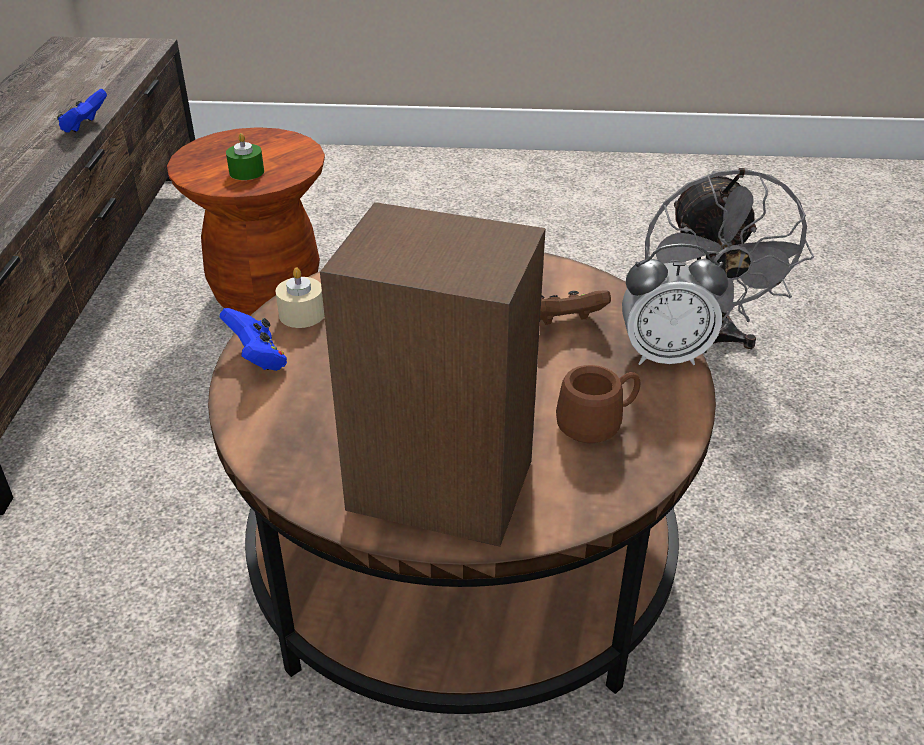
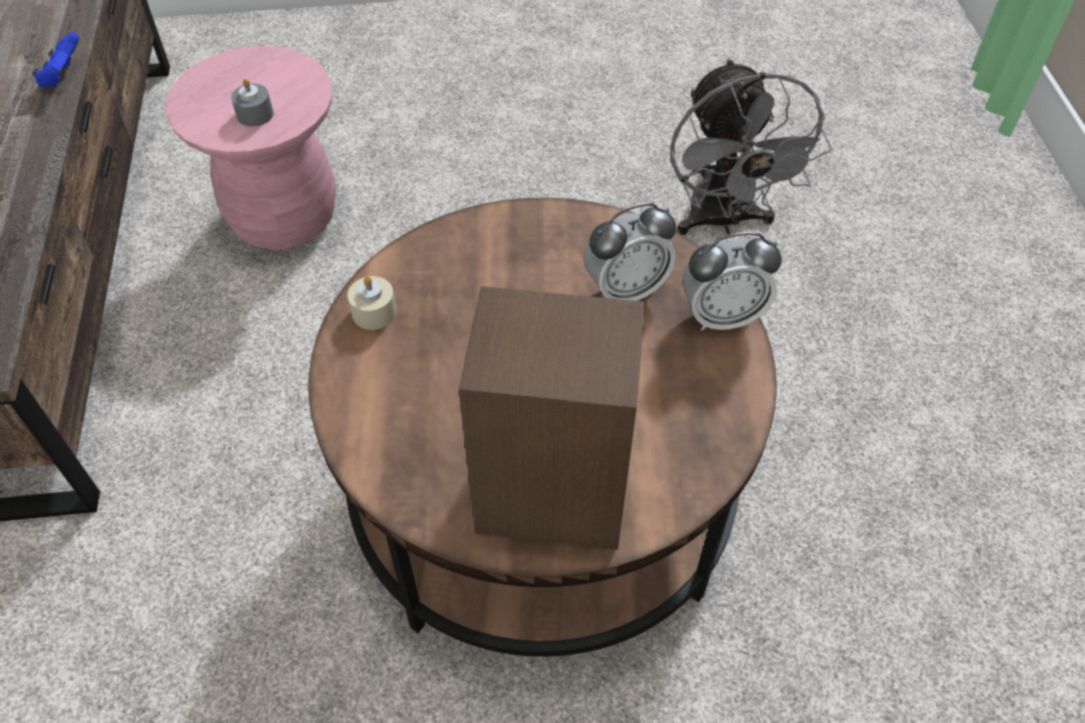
camera: 10 degrees left, 15 degrees up
(246, 172) = (255, 114): green candle -> grey candle
(258, 359) = (347, 373): blue game controller -> none
(266, 294) = (284, 217): brown stool -> pink stool
(565, 323) = (626, 289): brown game controller -> alarm clock
(598, 423) = (676, 404): brown mug -> none

